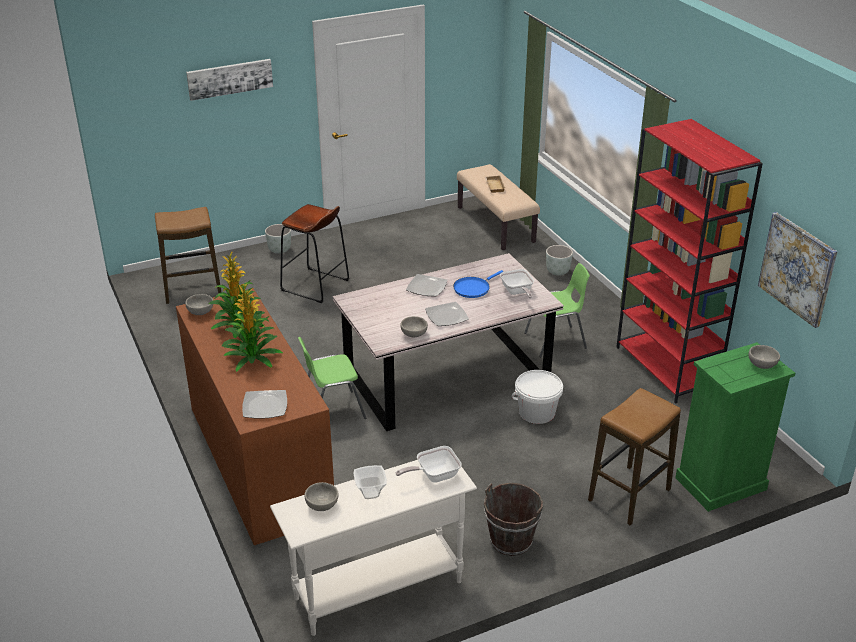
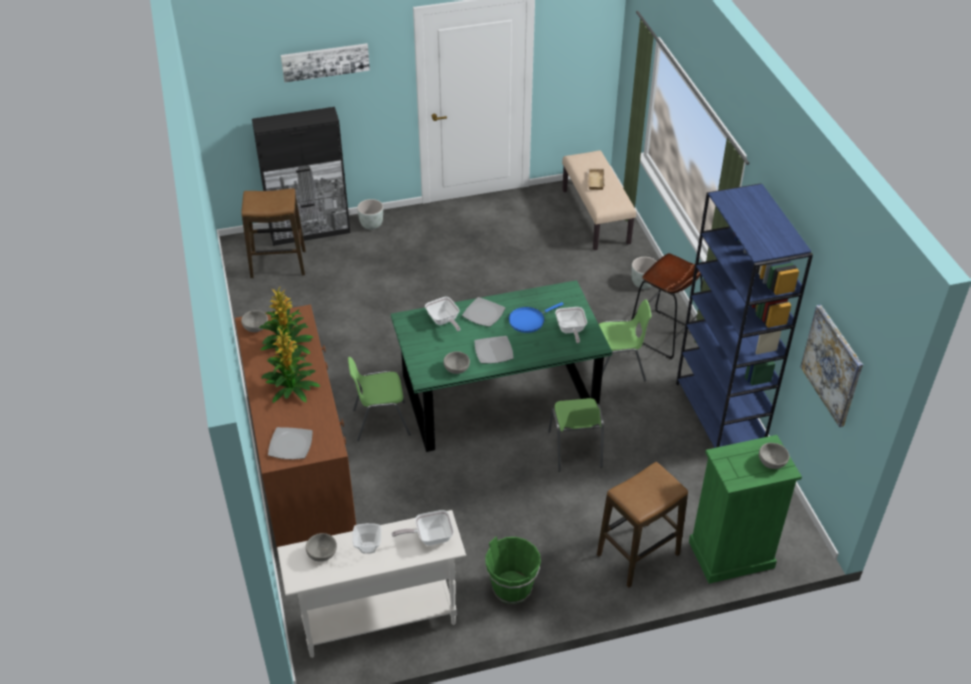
camera: 10 degrees right, 10 degrees up
(219, 261) = (310, 232): none -> black cabinet
(315, 285) = (397, 273): brown stool -> brown stool (663, 334)
(388, 297) = (444, 321): none -> frying pan
(446, 376) = (499, 397): grey dining table -> green dining table
(510, 541) = (511, 588): brown bucket -> green bucket
(537, 412) = (575, 449): white bucket -> green chair
(667, 368) = (720, 415): red bookcase -> blue bookcase

